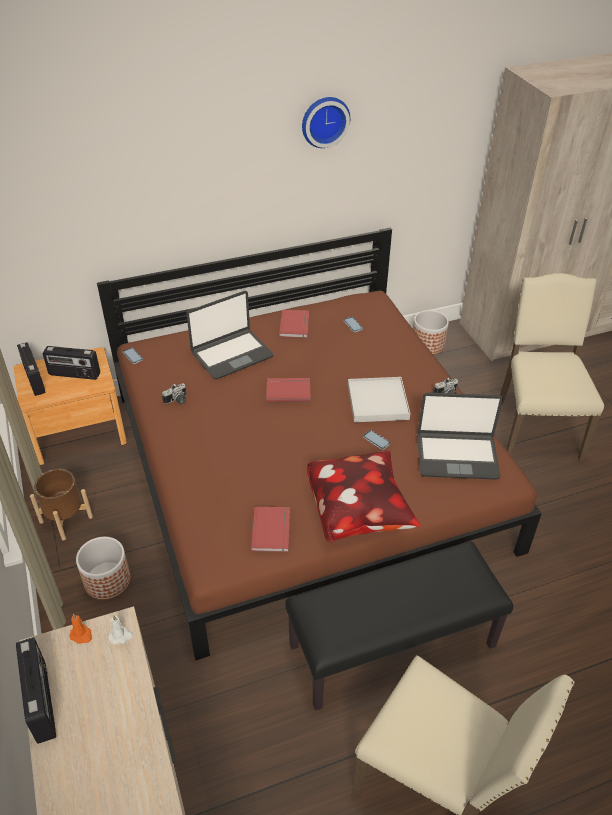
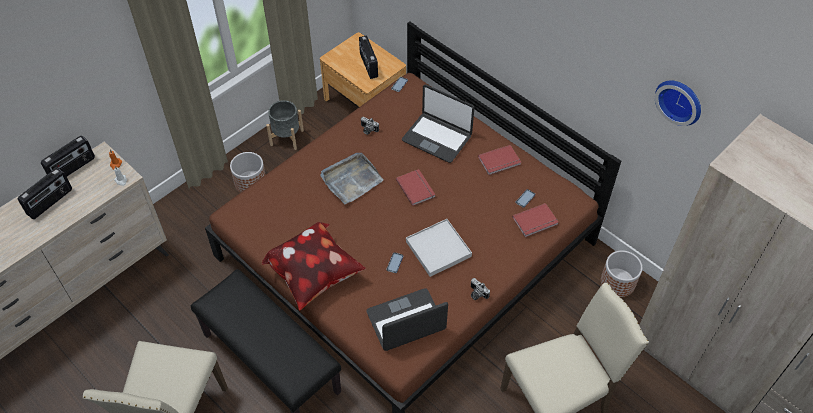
camera: 65 degrees right, 10 degrees up
(35, 380) = (351, 49): radio -> radio (50, 202)
(66, 519) = (286, 137): brown planter -> grey planter
(239, 437) = (351, 180): none -> grey tray
(272, 530) = (275, 234): red book -> red book (536, 222)
(324, 121) = (587, 34): wall clock -> wall clock (680, 100)
(457, 456) = (406, 321): laptop -> laptop turned 90 degrees clockwise

